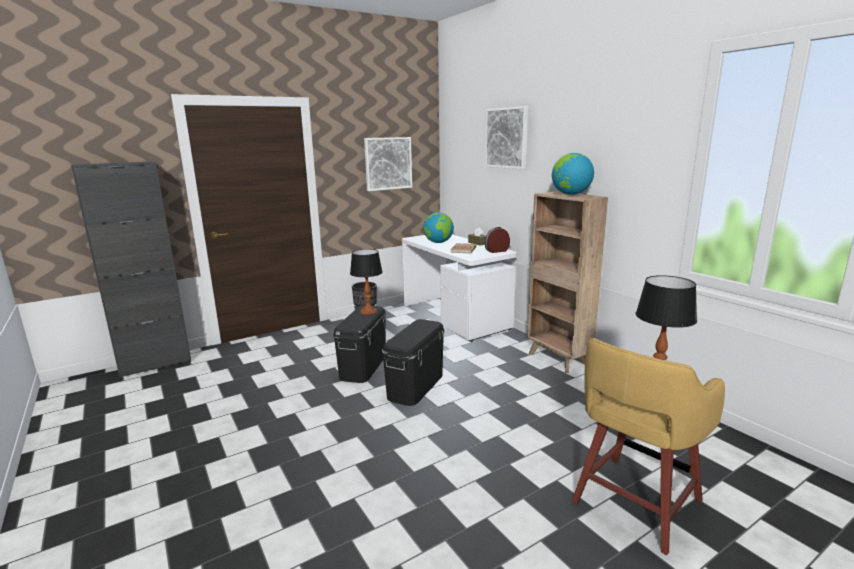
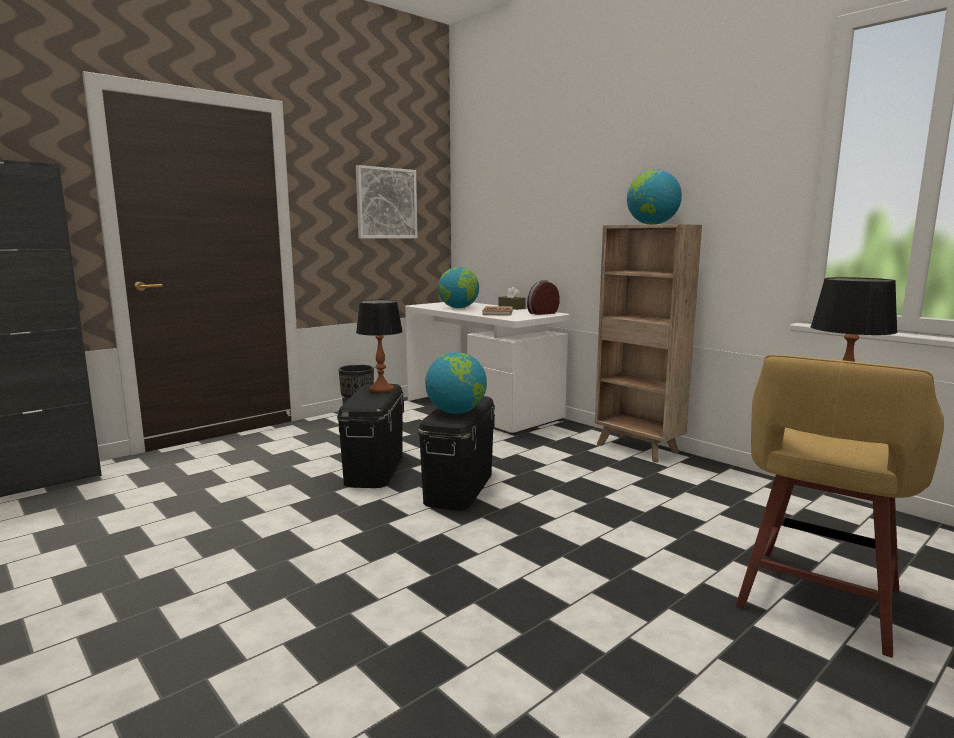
camera: 10 degrees left, 5 degrees down
(410, 337) = (456, 412): none -> globe
(506, 138) = (552, 165): picture -> none

